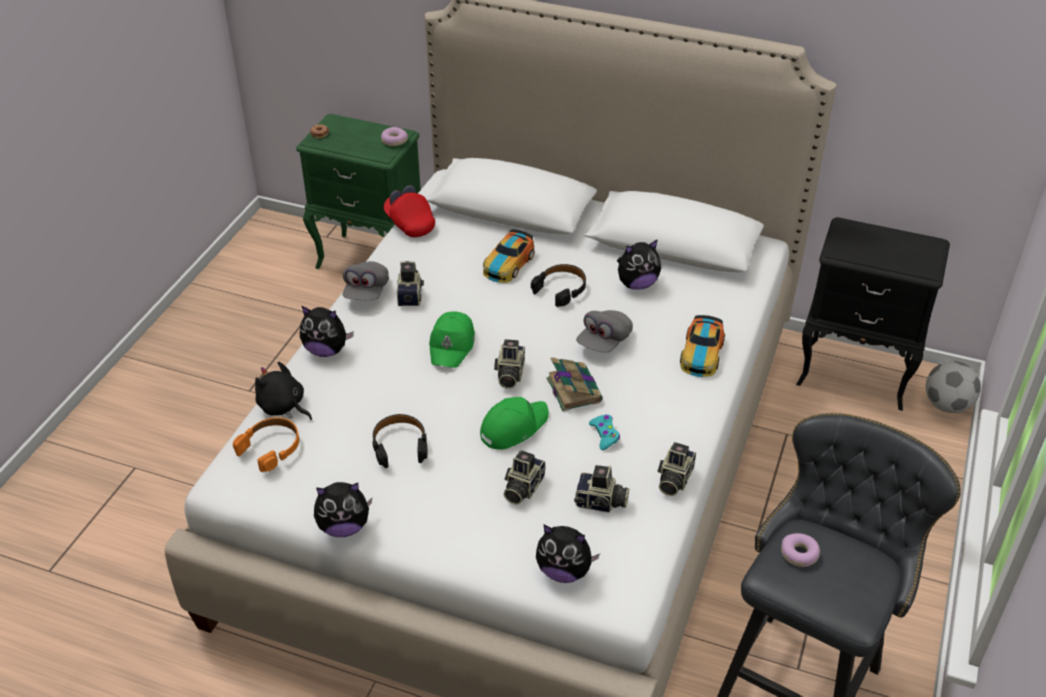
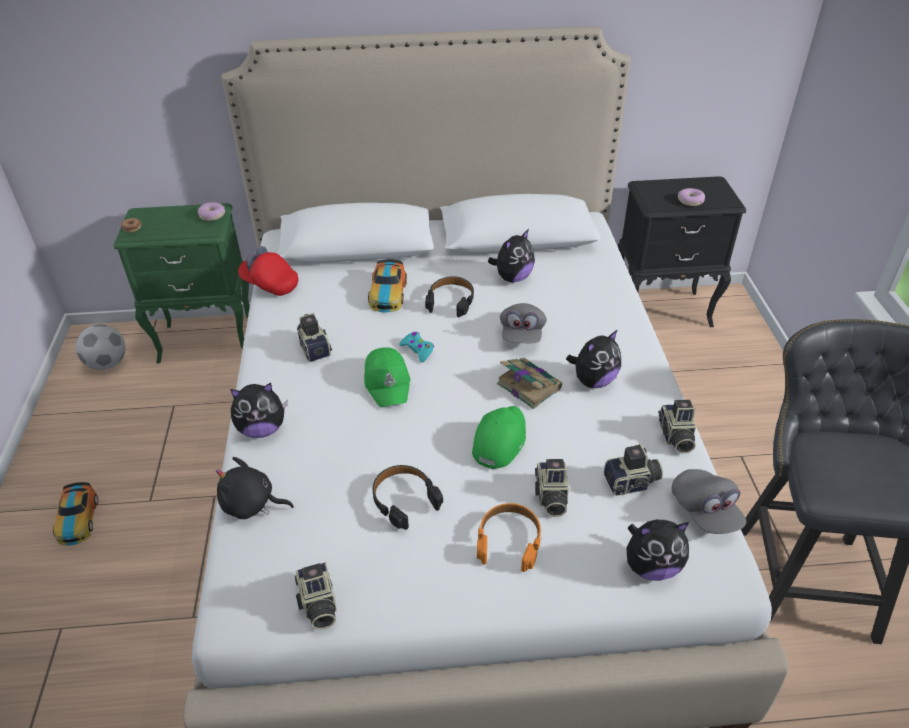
camera: 25 degrees left, 0 degrees up
(271, 448) = (266, 555): orange headphones -> orange headphones (509, 541)
(344, 527) = (401, 612): plush toy -> plush toy (593, 381)
(366, 292) = (267, 359): grey cap -> grey cap (705, 512)
(509, 374) = (460, 392): camera -> camera (318, 605)
(604, 435) = (586, 418): turquoise game controller -> turquoise game controller (417, 350)
(701, 354) = (610, 319): toy car -> toy car (77, 519)
(799, 554) = (830, 464): donut -> donut (690, 201)
(946, 405) = (739, 313): football -> football (107, 364)

